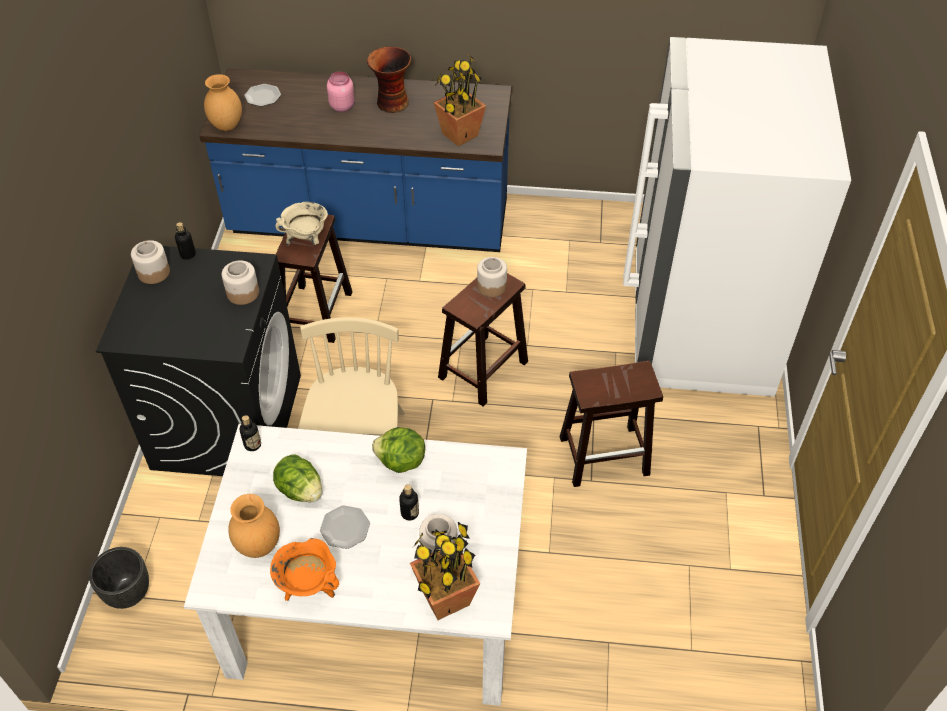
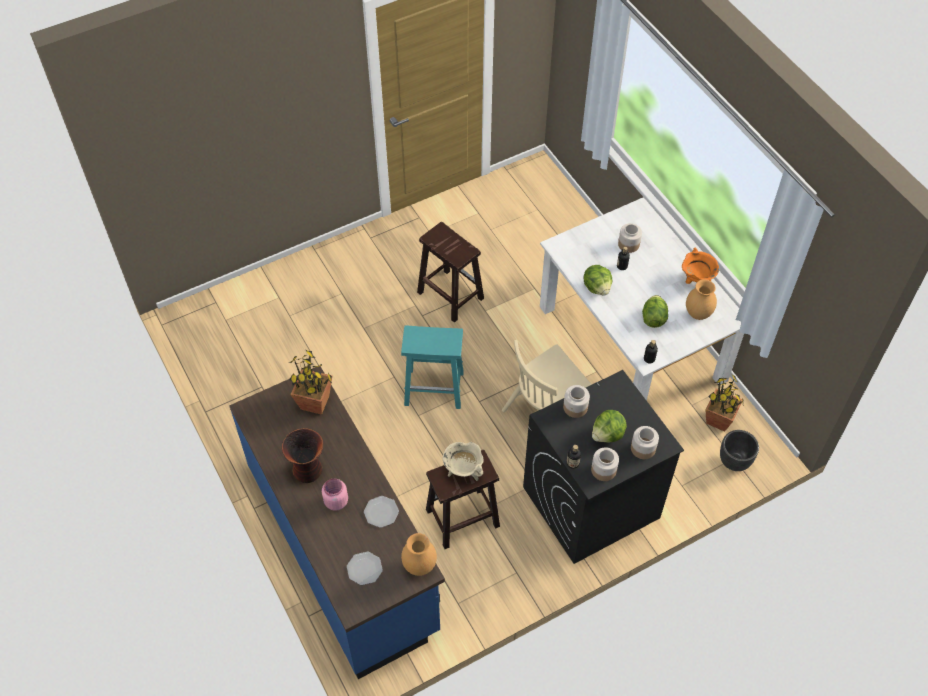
camera: 125 degrees left, 5 degrees up
(184, 299) = (607, 434): none -> lettuce
(345, 528) = (654, 286): plate -> plate (381, 512)
(445, 599) = (651, 227): potted plant -> potted plant (719, 420)
(482, 371) = (435, 388): brown stool -> turquoise stool
(491, 286) = (421, 340): jar -> jar (642, 448)
(699, 323) = (304, 297): white fridge -> none

